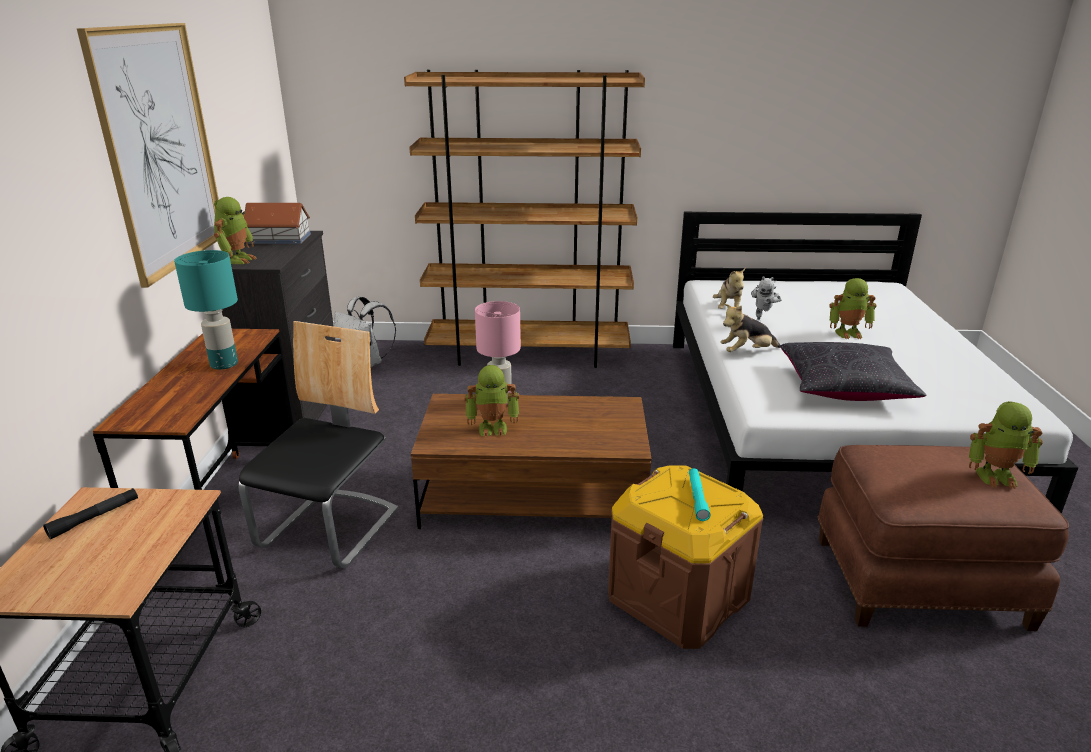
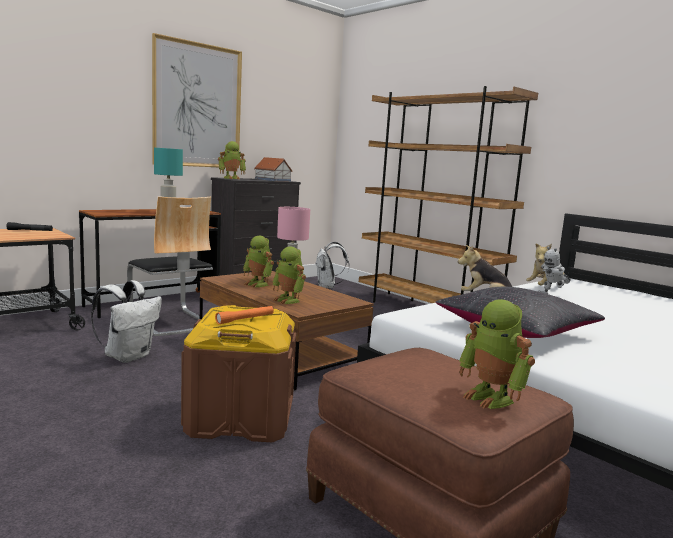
camera: 45 degrees right, 15 degrees down
(330, 529) = (170, 322): chair -> chair turned 75 degrees clockwise
(419, 612) = (128, 356): none -> white backpack
(697, 498) = (245, 319): turquoise flashlight -> orange flashlight
(848, 333) = (623, 320): toy robot -> toy robot (288, 300)

